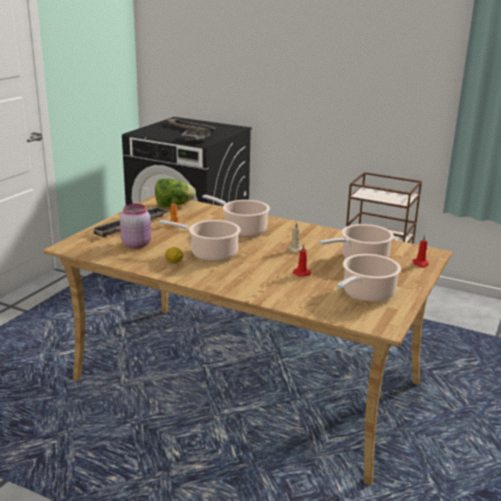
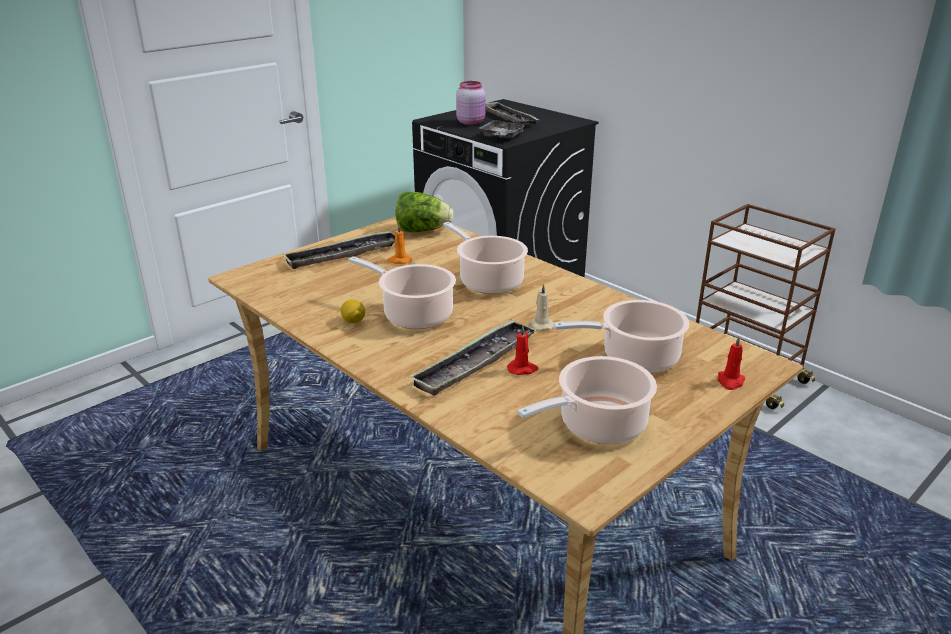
camera: 20 degrees right, 5 degrees up
(137, 244) = (327, 285): pink jar -> pink jar (471, 122)
(272, 274) = (475, 363): none -> tray

